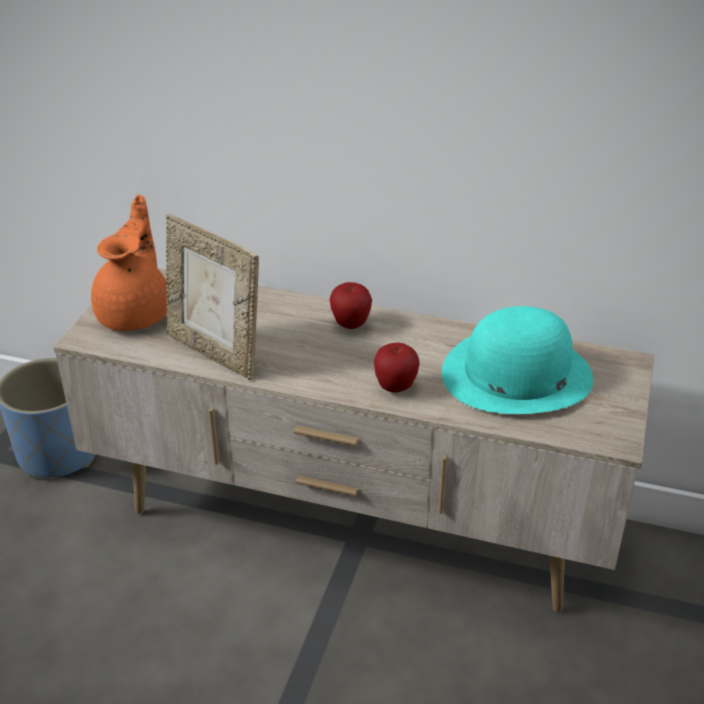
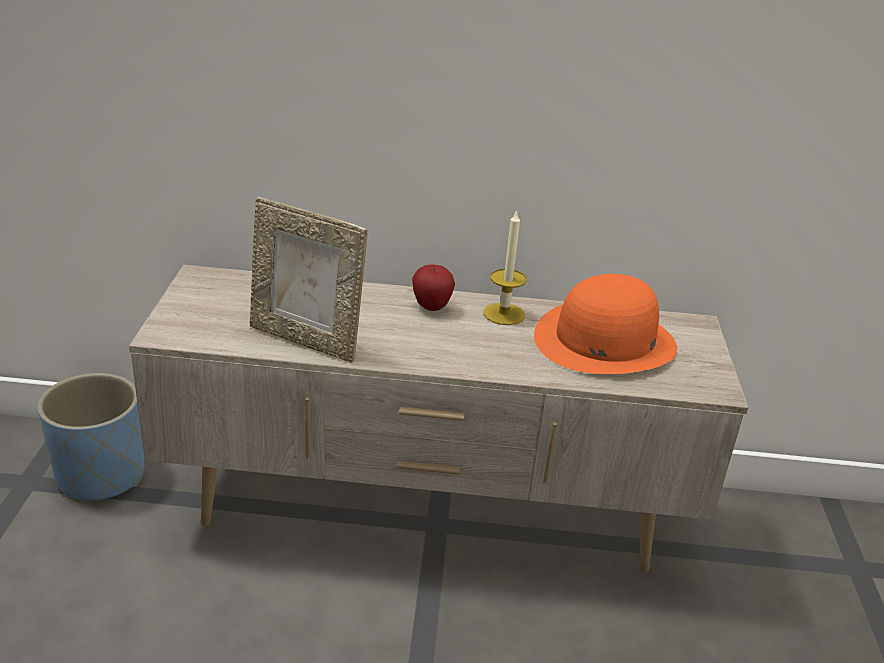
camera: 15 degrees left, 5 degrees down
(137, 313) = (209, 309): orange teapot -> none
(395, 387) = (497, 359): apple -> none
(422, 337) = (504, 314): none -> candle
(516, 374) = (604, 341): turquoise hat -> orange hat

